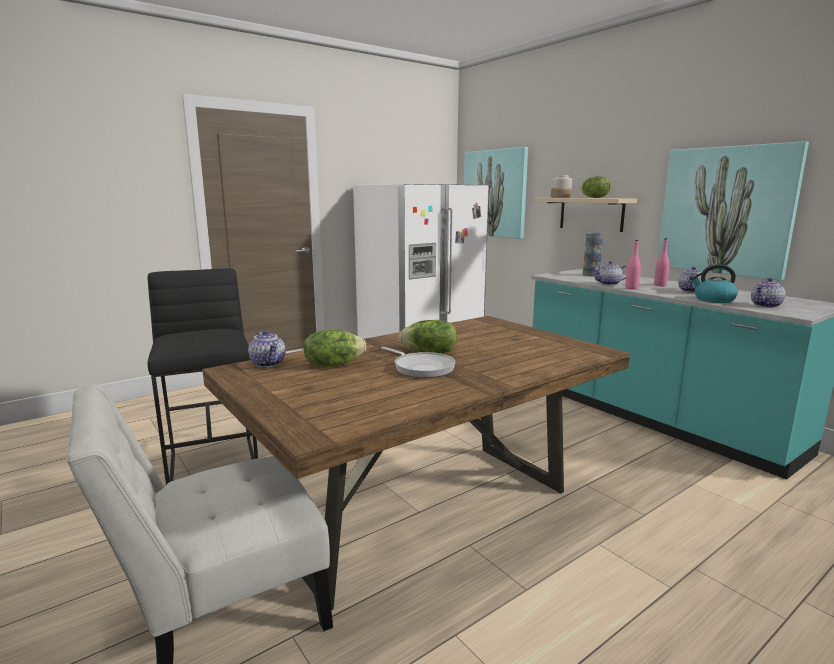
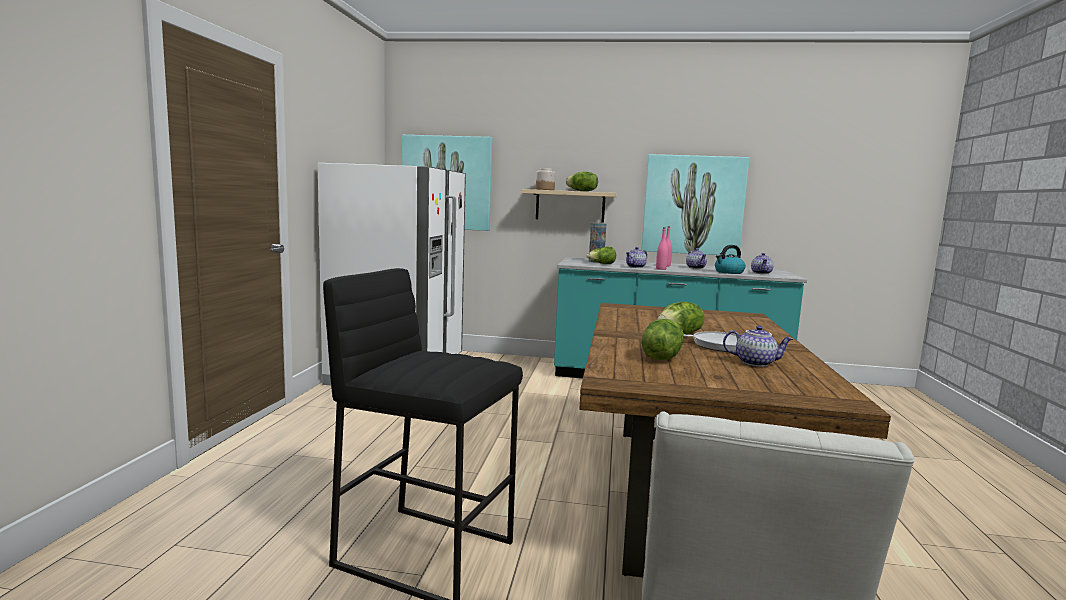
camera: 45 degrees left, 5 degrees down
(269, 363) = (615, 369): teapot -> teapot (755, 363)
(582, 278) = (601, 264): none -> lettuce

